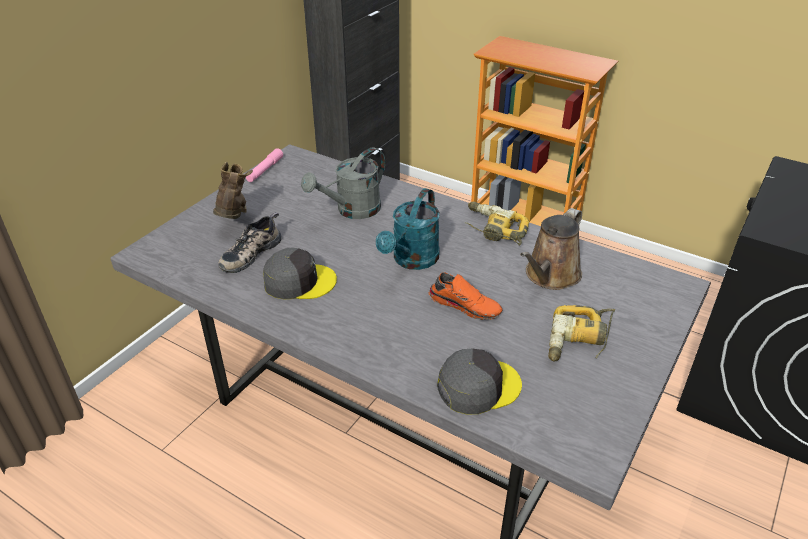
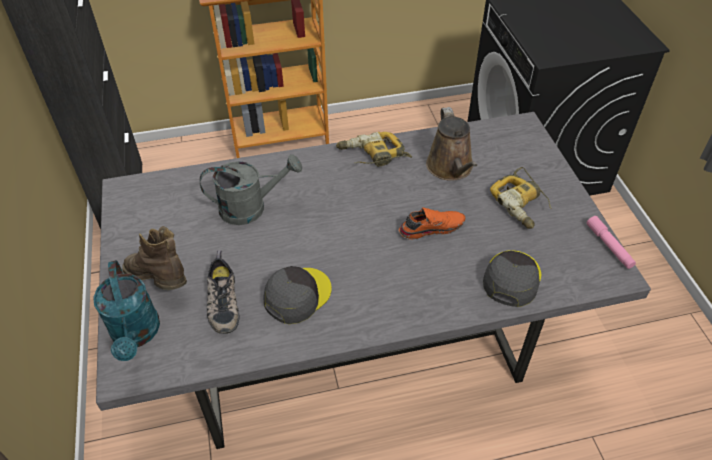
camera: 45 degrees left, 10 degrees up
(265, 170) = (118, 218): pink flashlight -> pink flashlight (609, 246)
(352, 211) = (251, 207): grey watering can -> grey watering can turned 105 degrees counterclockwise
(412, 261) = (353, 219): turquoise watering can -> turquoise watering can (136, 335)

